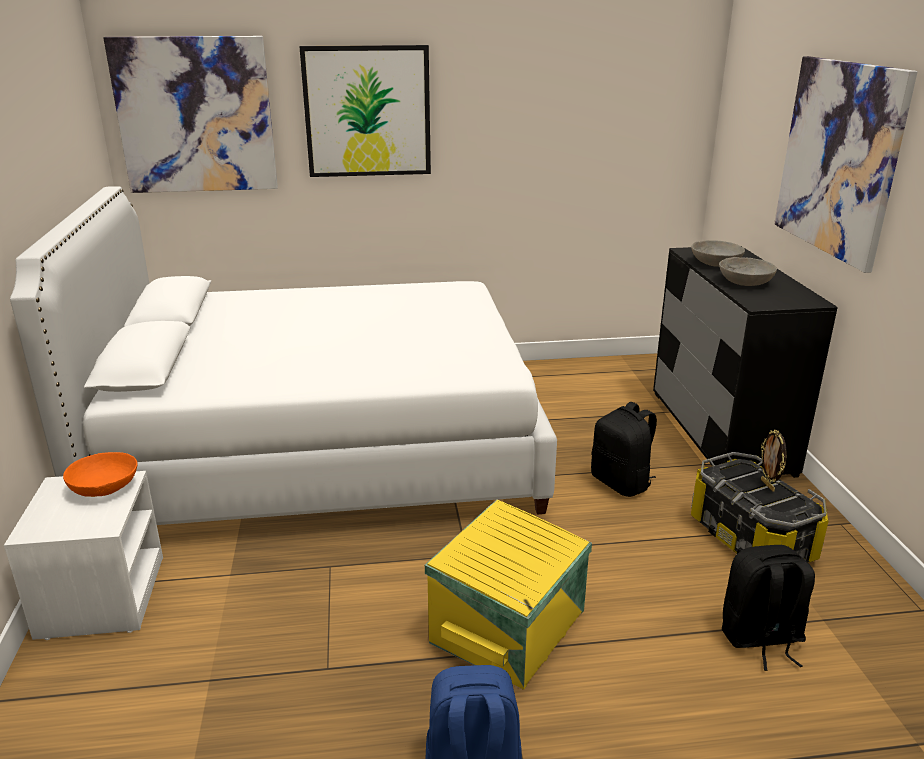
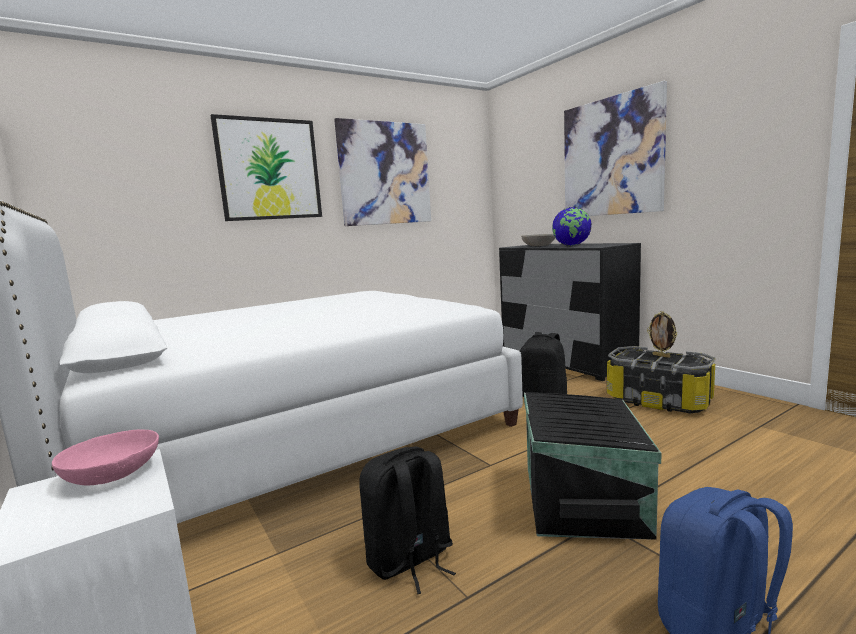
camera: 25 degrees left, 15 degrees down
(105, 487) = (113, 474): orange bowl -> pink bowl
(195, 115) = (115, 169): picture -> picture (385, 173)
(511, 626) = (585, 498): yellow storage box -> black storage box
(744, 282) = (571, 245): grey bowl -> globe
(761, 639) = (747, 447): black backpack -> black backpack (410, 560)

